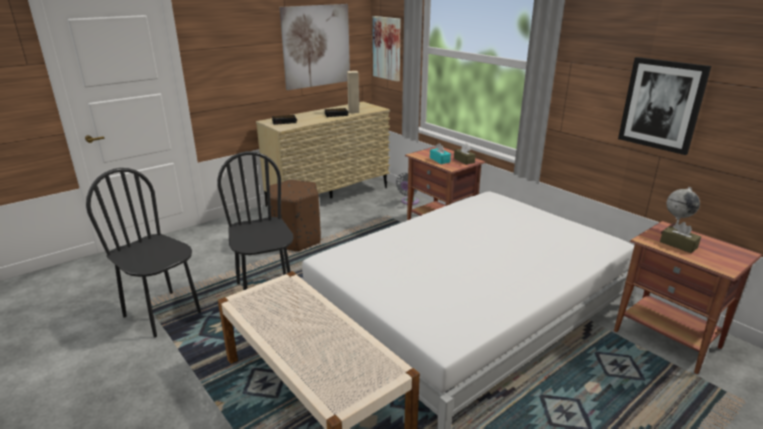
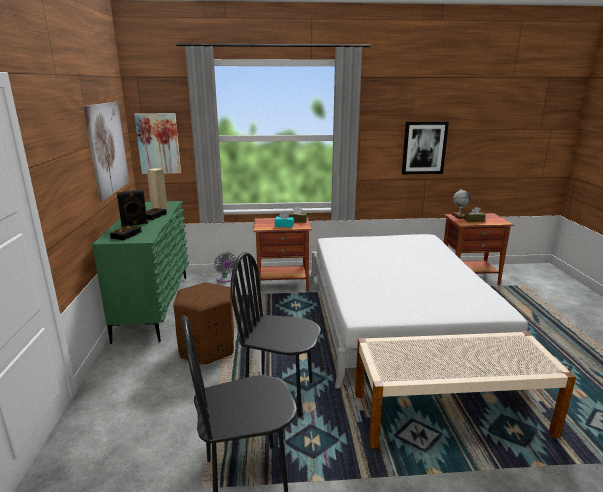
camera: 55 degrees left, 5 degrees down
(309, 116) = (134, 224): none -> black speaker
(329, 197) = (155, 306): beige dresser -> green dresser

